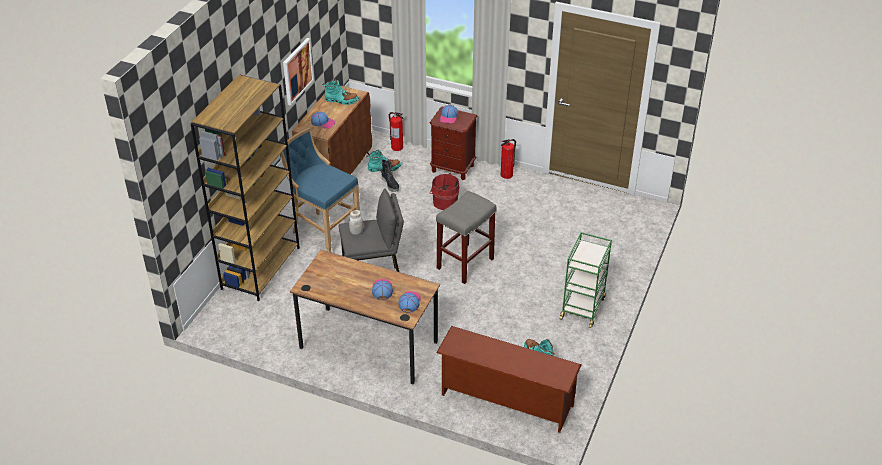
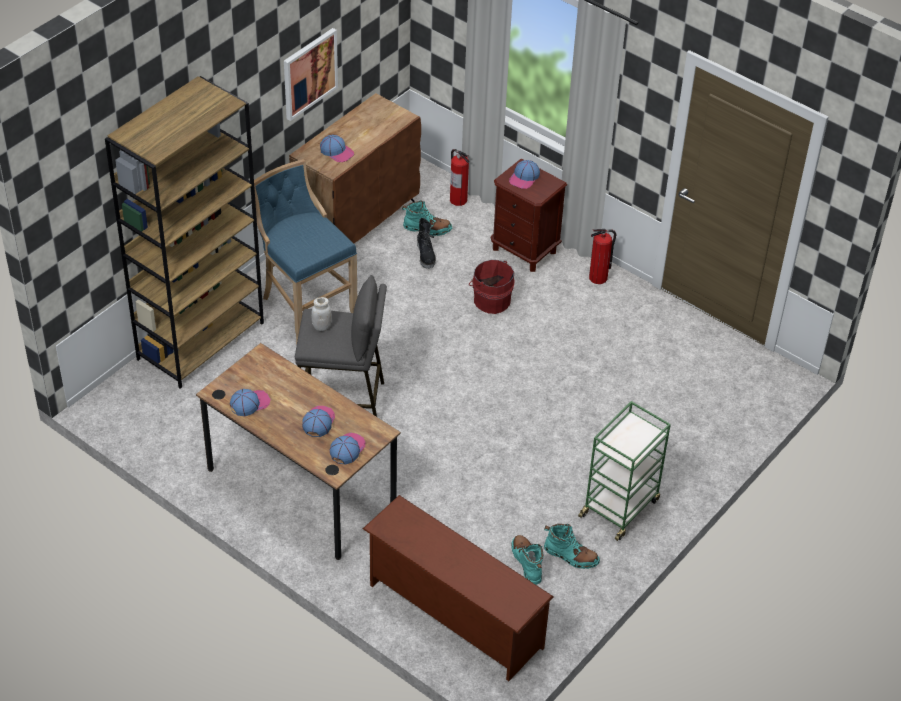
camera: 15 degrees right, 5 degrees up
(330, 289) = (250, 403): none -> cap
(341, 100) = (376, 122): turquoise boot -> turquoise boot (570, 556)
(465, 264) = (481, 401): grey stool -> none

